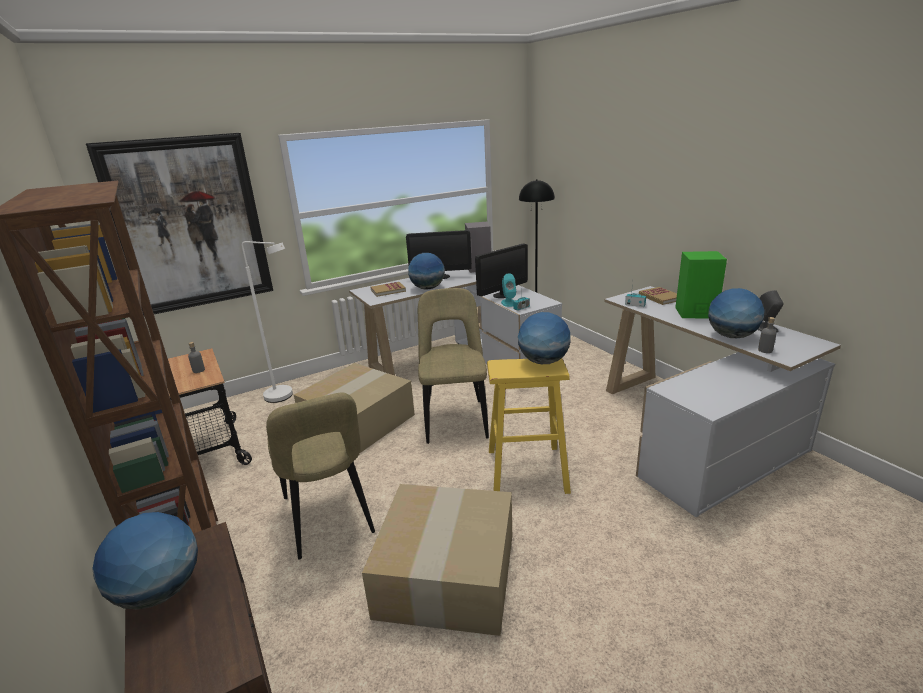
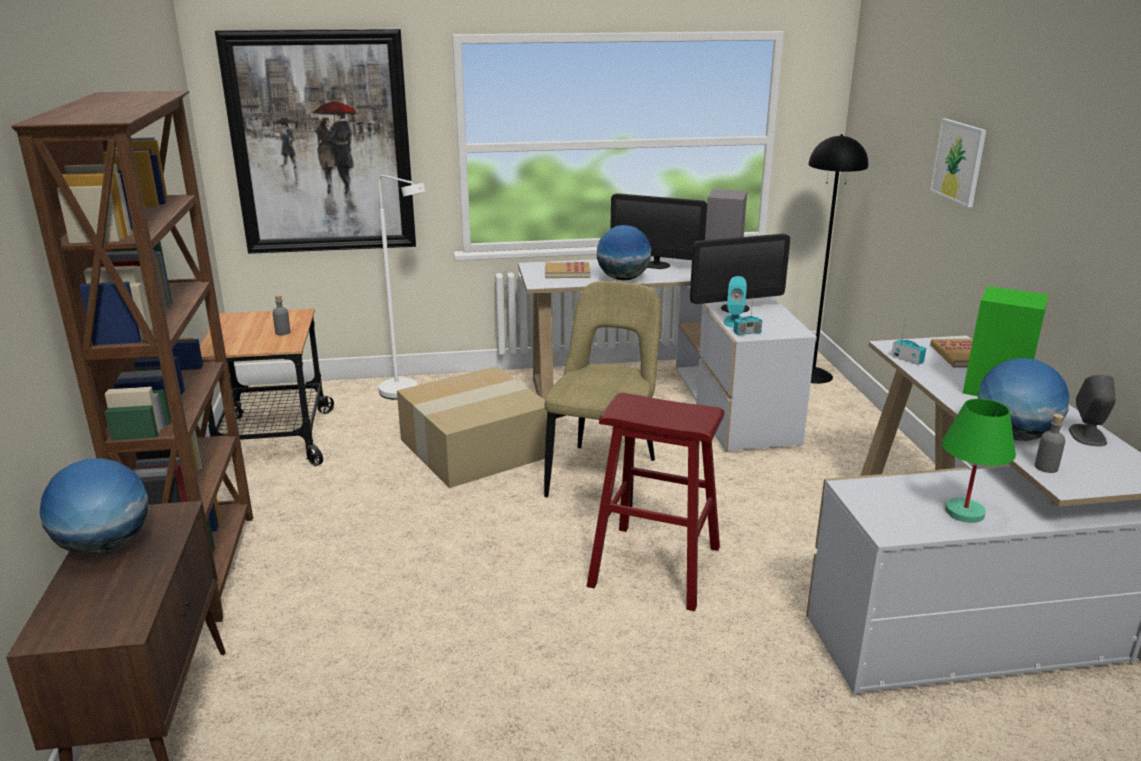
camera: 20 degrees right, 0 degrees up
(329, 519) = (371, 553): beige chair -> none
(445, 572) = (467, 654): cardboard box -> none
(526, 470) = (655, 566): yellow stool -> red stool
(543, 361) = (691, 410): globe -> none
(625, 184) = (958, 161): none -> picture
(735, 388) = (964, 513): none -> green table lamp

